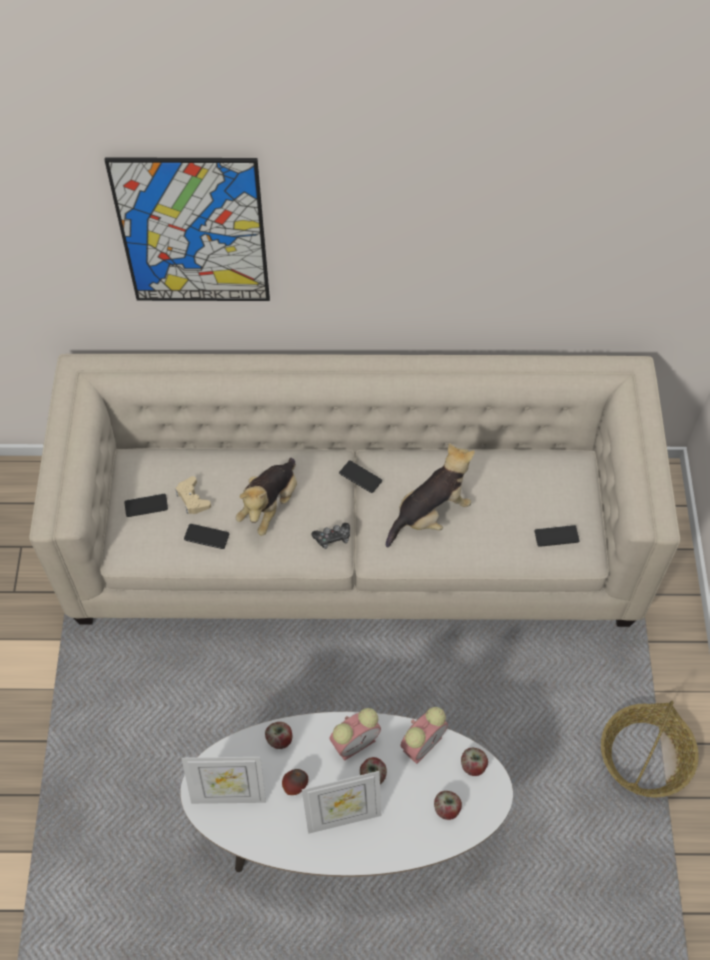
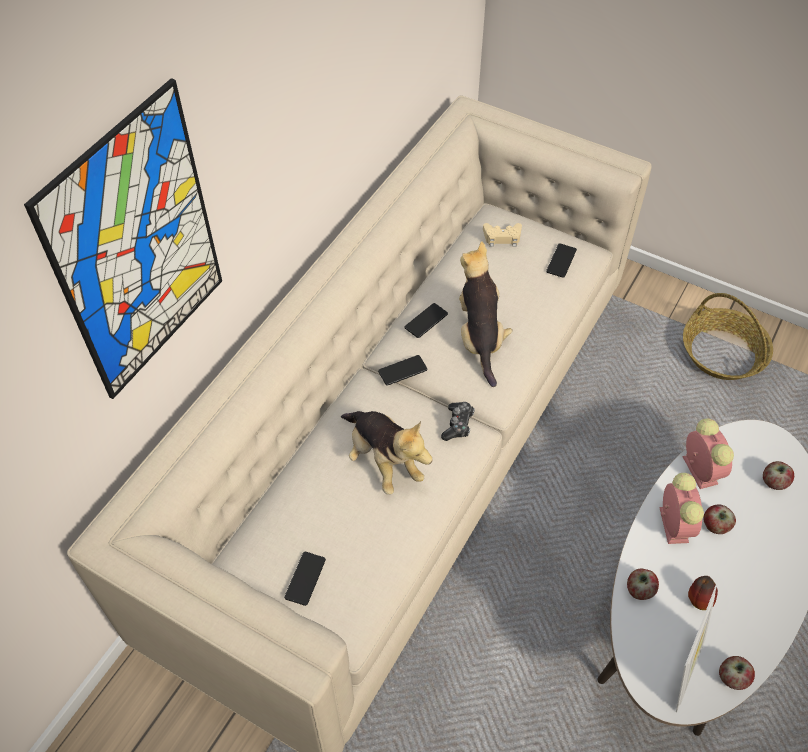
camera: 60 degrees left, 5 degrees down
(192, 499) = (329, 527): beige game controller -> beige game controller (502, 237)
(206, 536) = (385, 535): phone -> phone (426, 321)
(343, 816) = (748, 572): picture frame -> none
(473, 765) = (738, 441): apple -> apple (732, 677)

